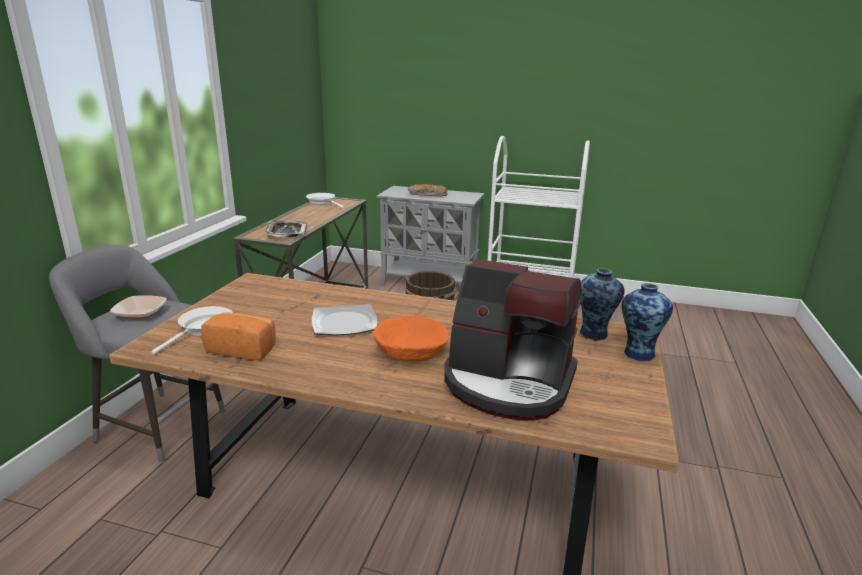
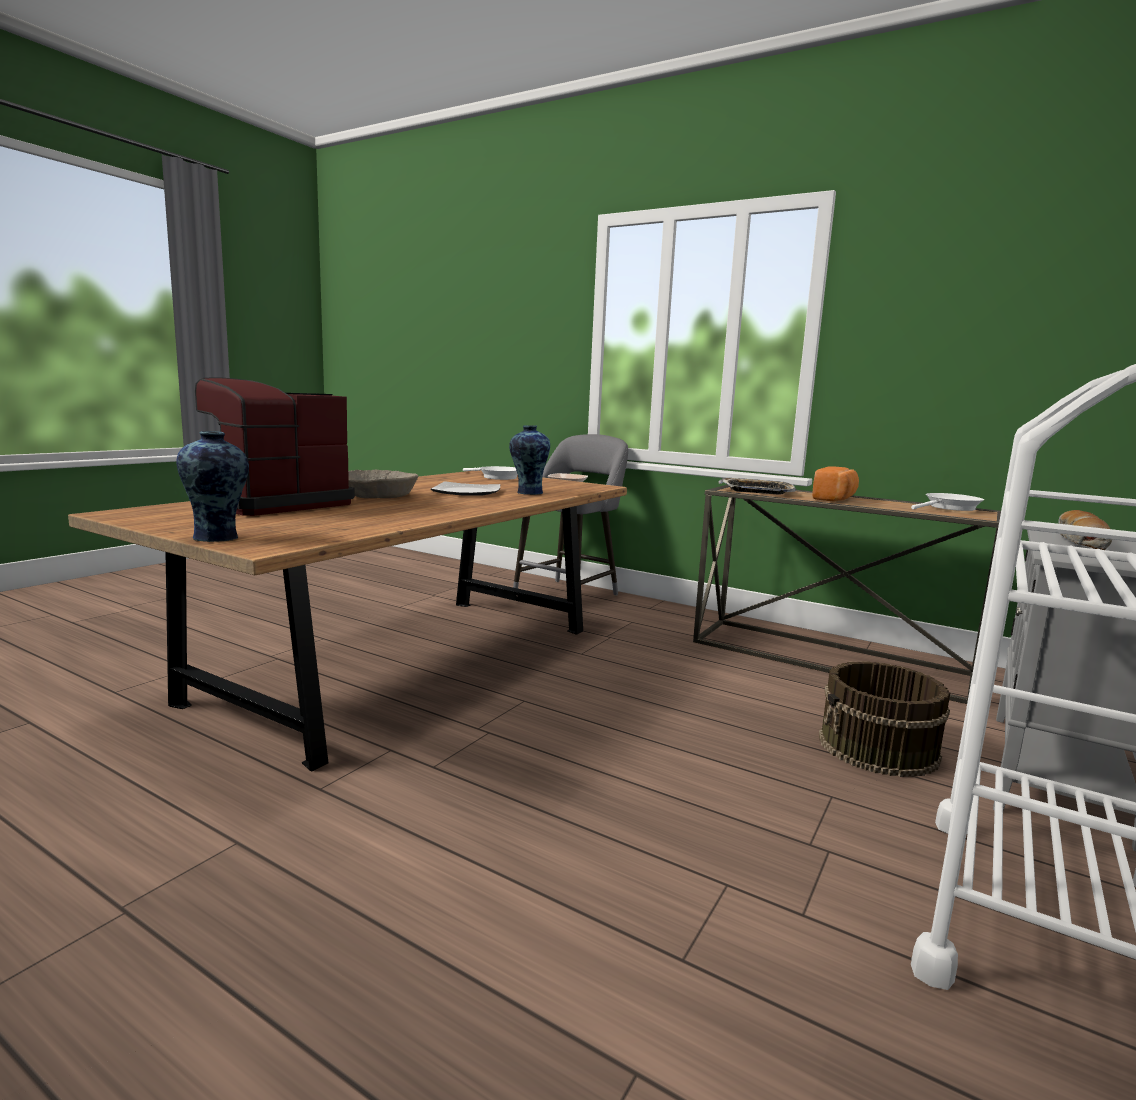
camera: 105 degrees right, 10 degrees down
(243, 349) = (449, 479): bread -> bread (835, 499)
(410, 351) = (381, 496): orange bowl -> beige bowl
(594, 335) = (296, 534): vase -> vase (528, 492)

